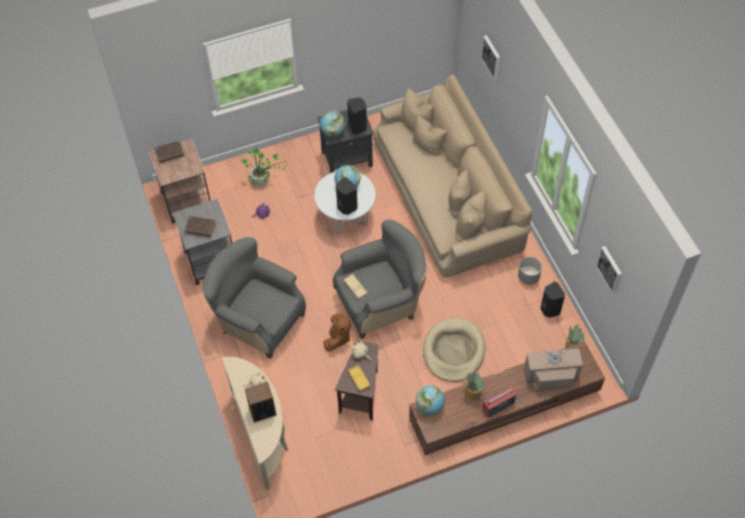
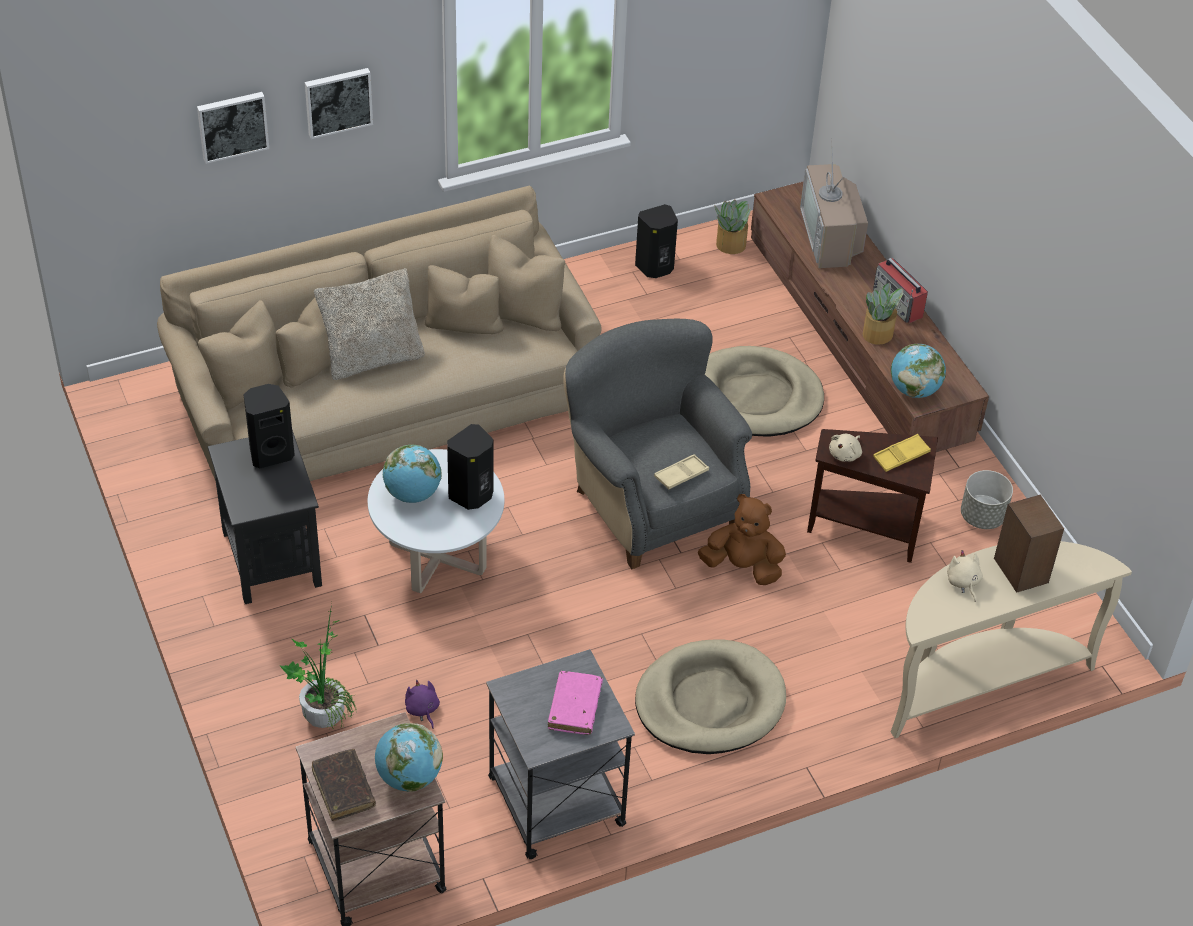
camera: 95 degrees left, 10 degrees down
(200, 228) = (575, 707): brown book -> pink book
(258, 320) = (709, 702): grey armchair -> beige dog bed
(333, 131) = (280, 496): globe -> globe (409, 777)
(434, 168) = (372, 355): none -> beige pillow
(528, 277) = (585, 290): grey planter -> grey planter (982, 516)
(610, 269) = (721, 42): picture -> picture (338, 101)

